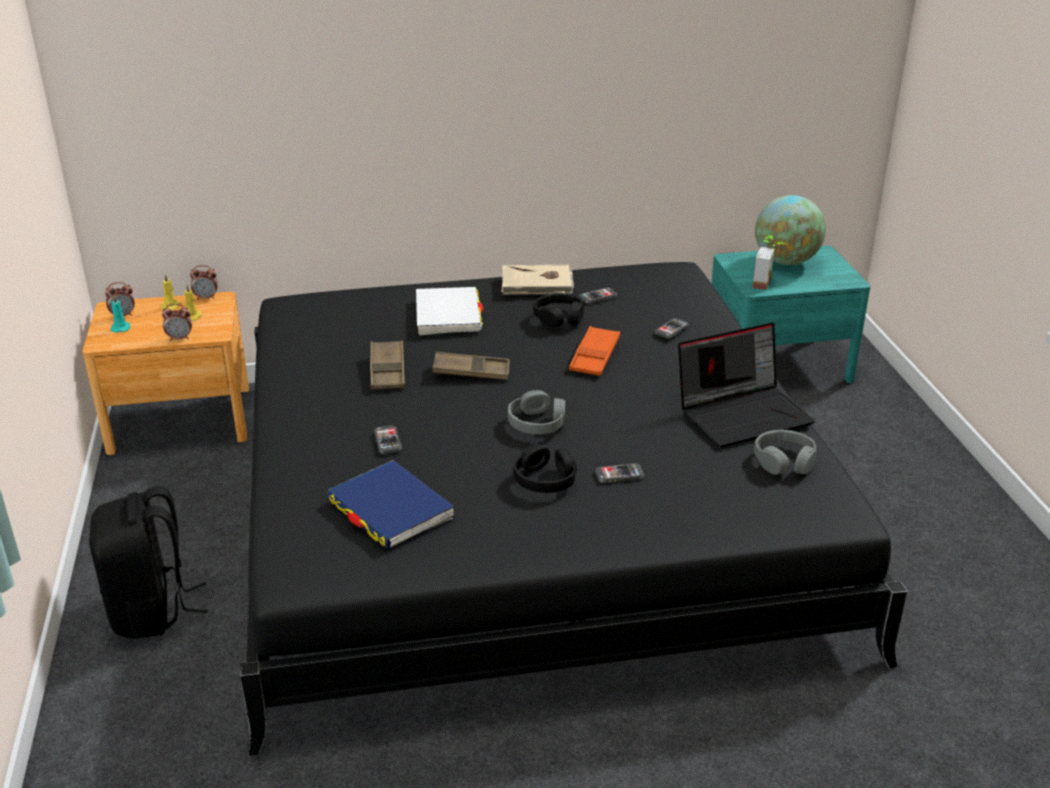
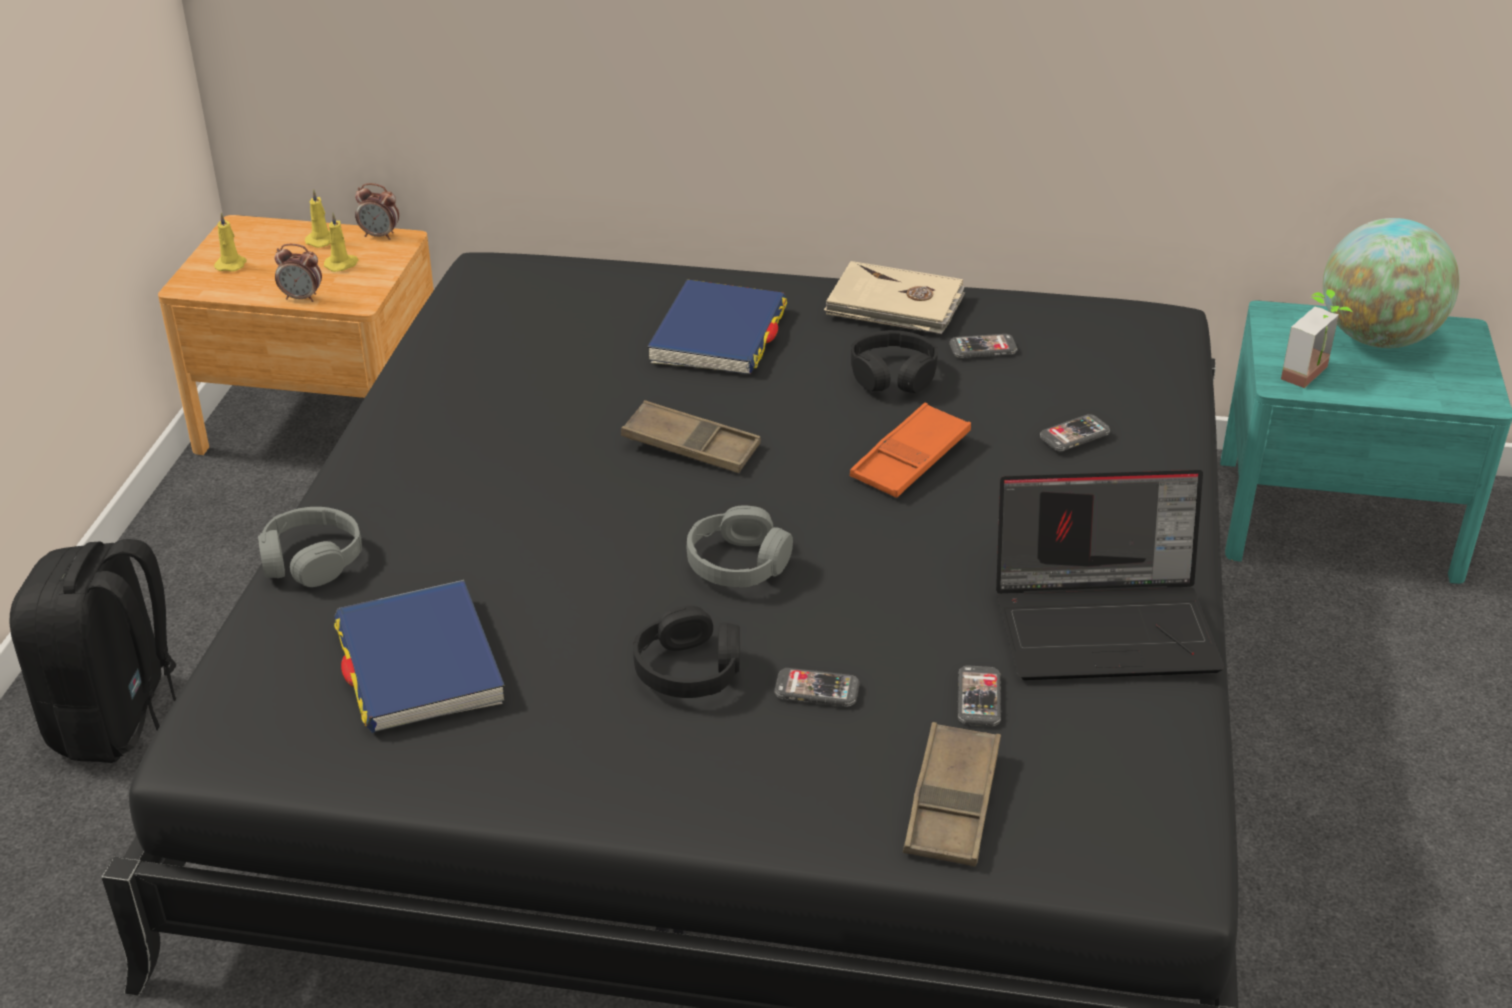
camera: 20 degrees right, 5 degrees up
(121, 328) = (231, 264): turquoise candle -> yellow candle
(123, 315) = (247, 244): alarm clock -> none
(387, 370) = (563, 416): brown tray -> brown tray (952, 803)
(388, 441) = (487, 542): phone -> phone (979, 698)
(448, 315) = (718, 335): white book -> blue book
(784, 461) = (1121, 733): grey headphones -> grey headphones (311, 560)

